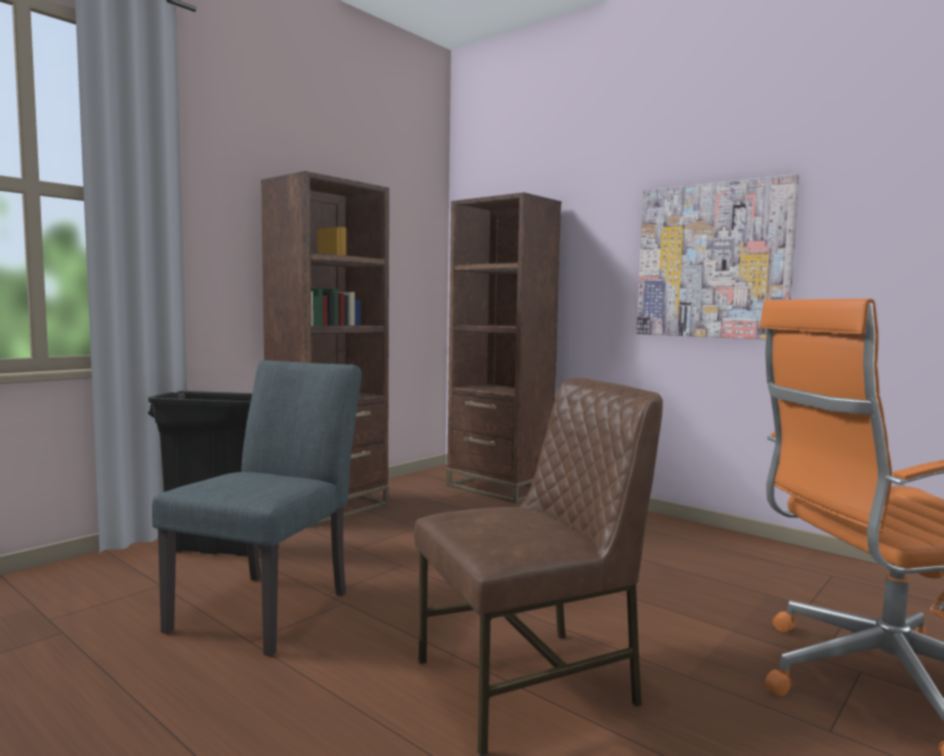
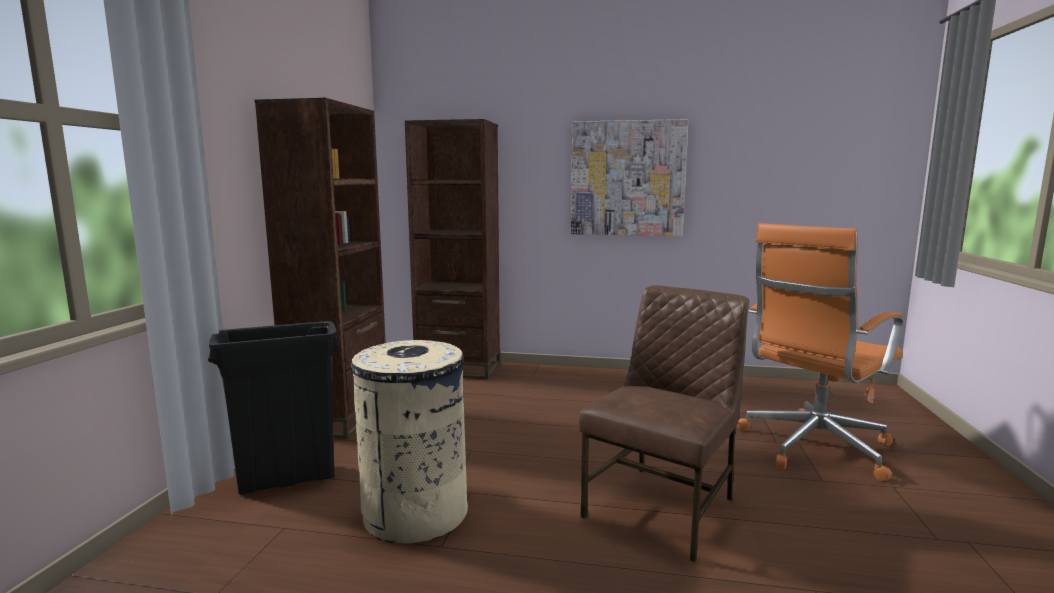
camera: 30 degrees left, 5 degrees up
(270, 606) = (415, 513): grey chair -> beige trash can

